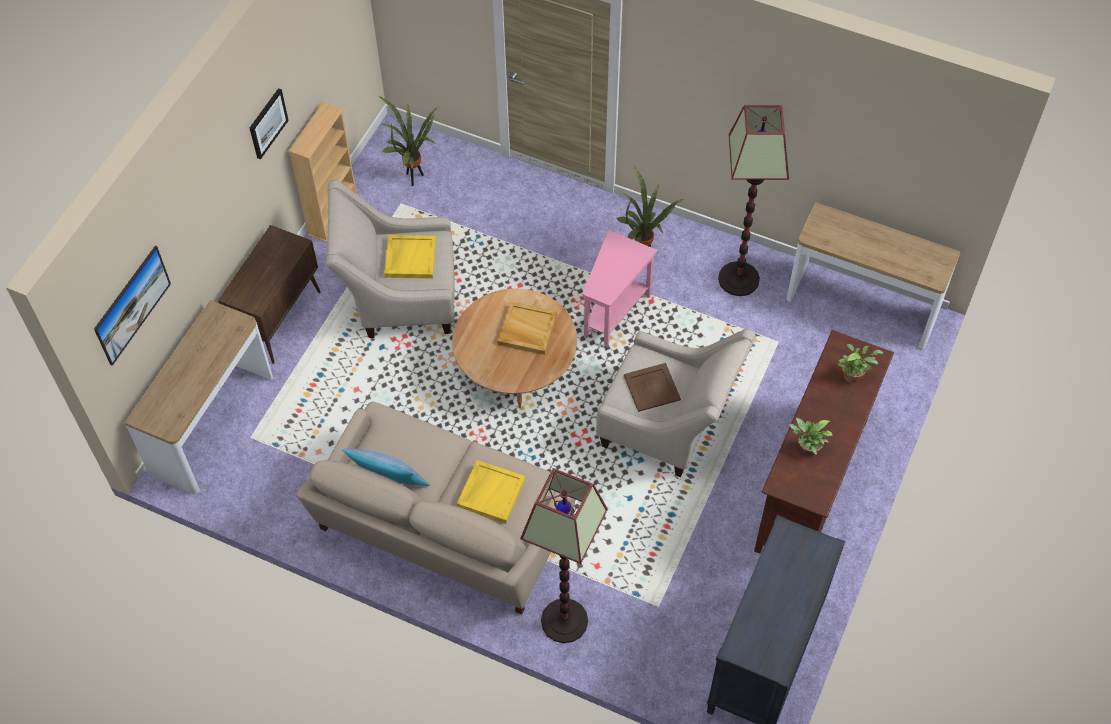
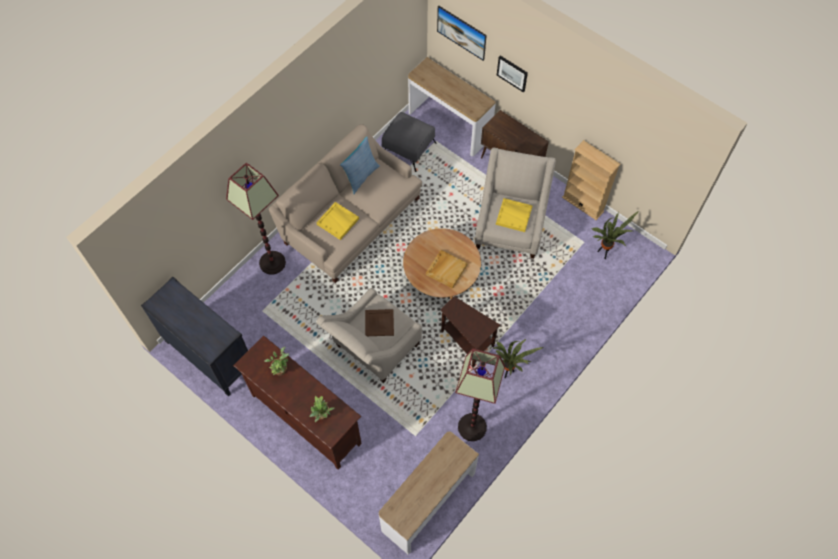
camera: 105 degrees right, 5 degrees up
(267, 123) = (581, 110): picture -> picture (512, 73)
(277, 474) = (408, 149): none -> grey ottoman
(614, 311) = (467, 343): pink side table -> brown side table

